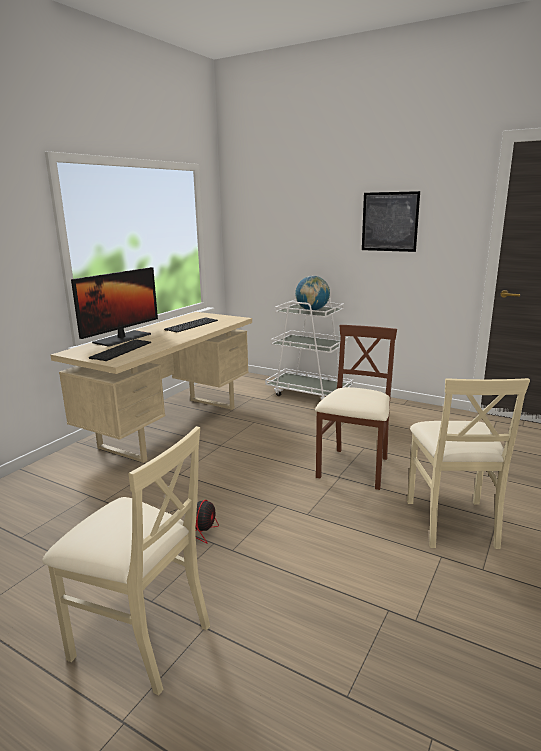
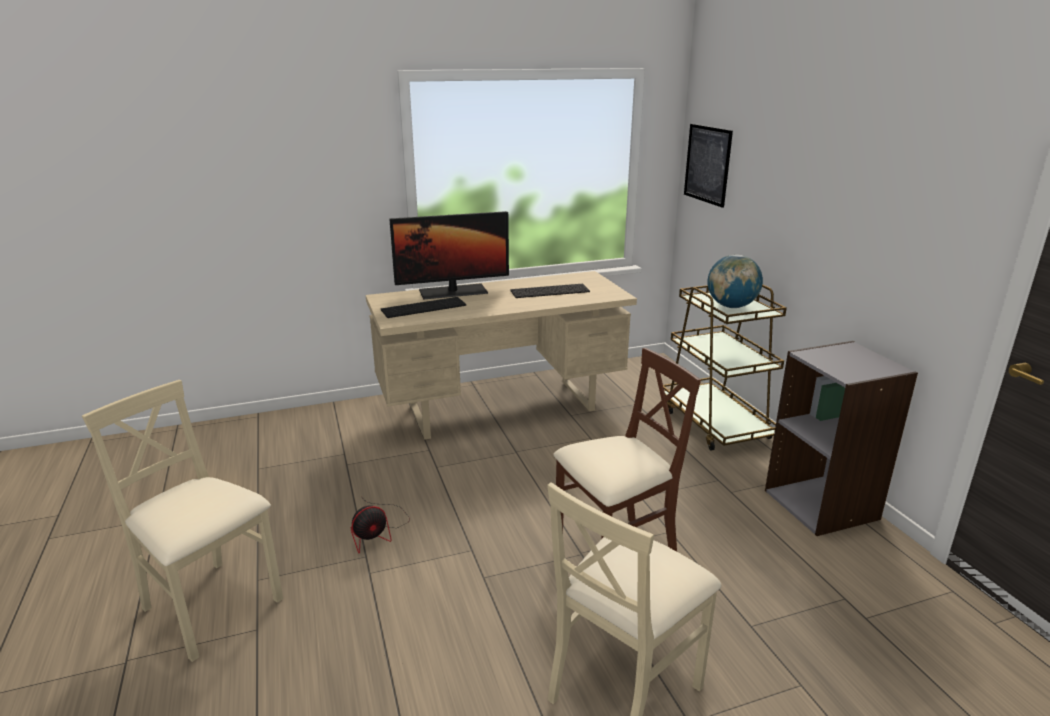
camera: 40 degrees right, 5 degrees up
(140, 639) = (212, 606): beige chair -> beige chair turned 150 degrees clockwise
(309, 393) = (715, 424): white cart -> brown cart
(389, 222) = (868, 191): picture -> picture (707, 164)
(406, 409) = (822, 504): none -> grey bookcase

